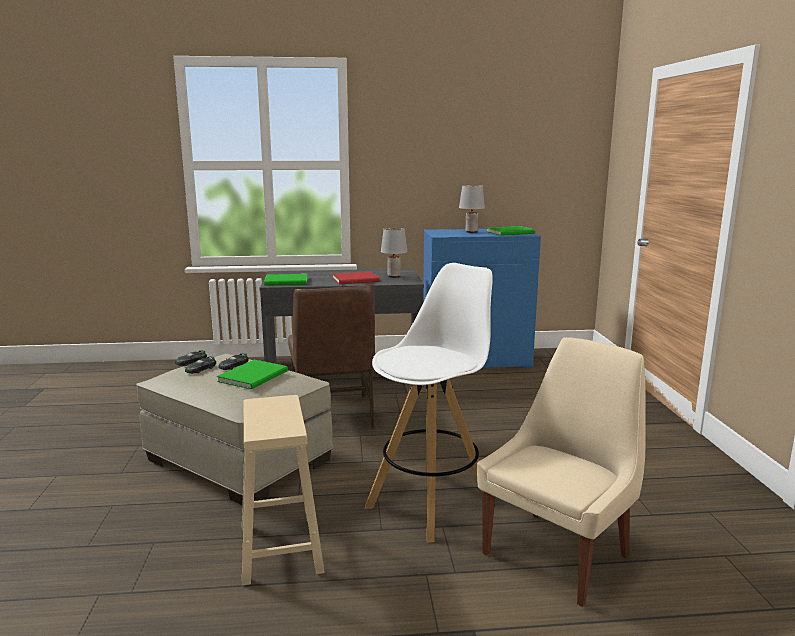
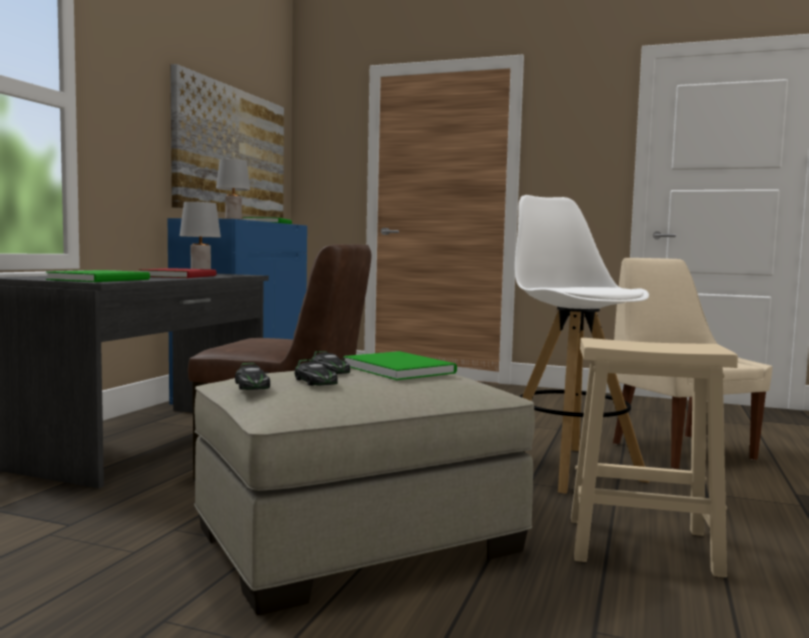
camera: 65 degrees left, 10 degrees down
(510, 169) = (231, 151): none -> picture

